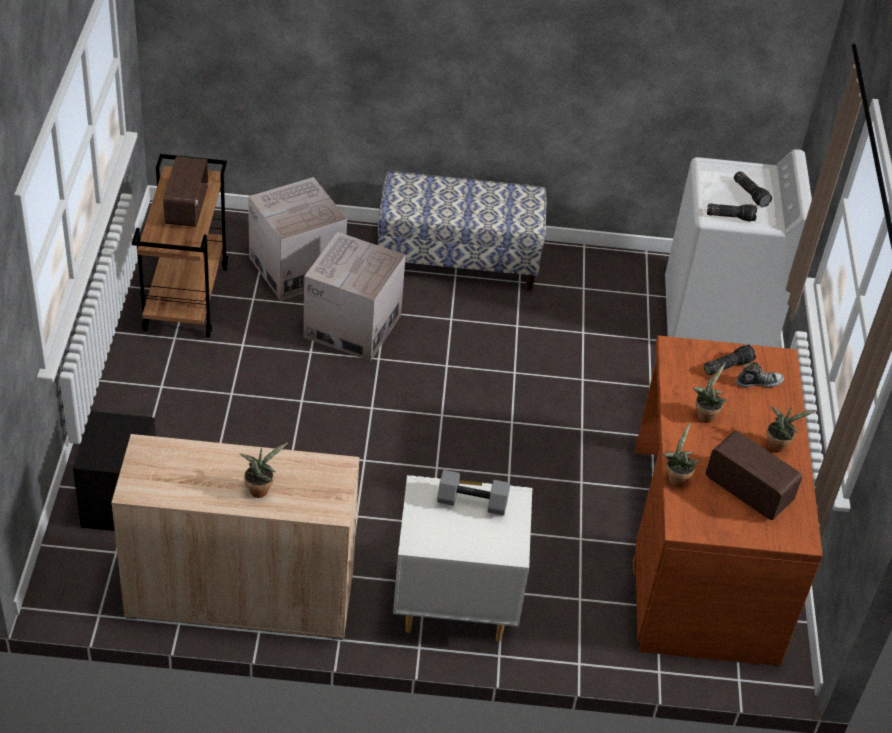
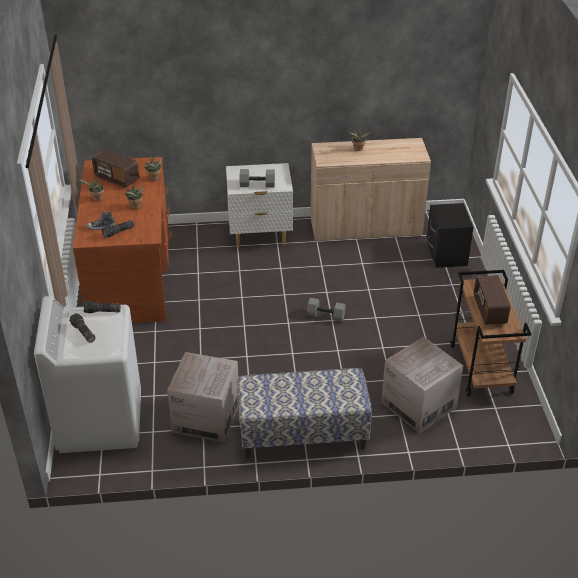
camera: 175 degrees right, 5 degrees down
(352, 326) = (362, 369): cardboard box -> cardboard box (206, 417)
(378, 417) = (326, 315): none -> grey dumbbell

